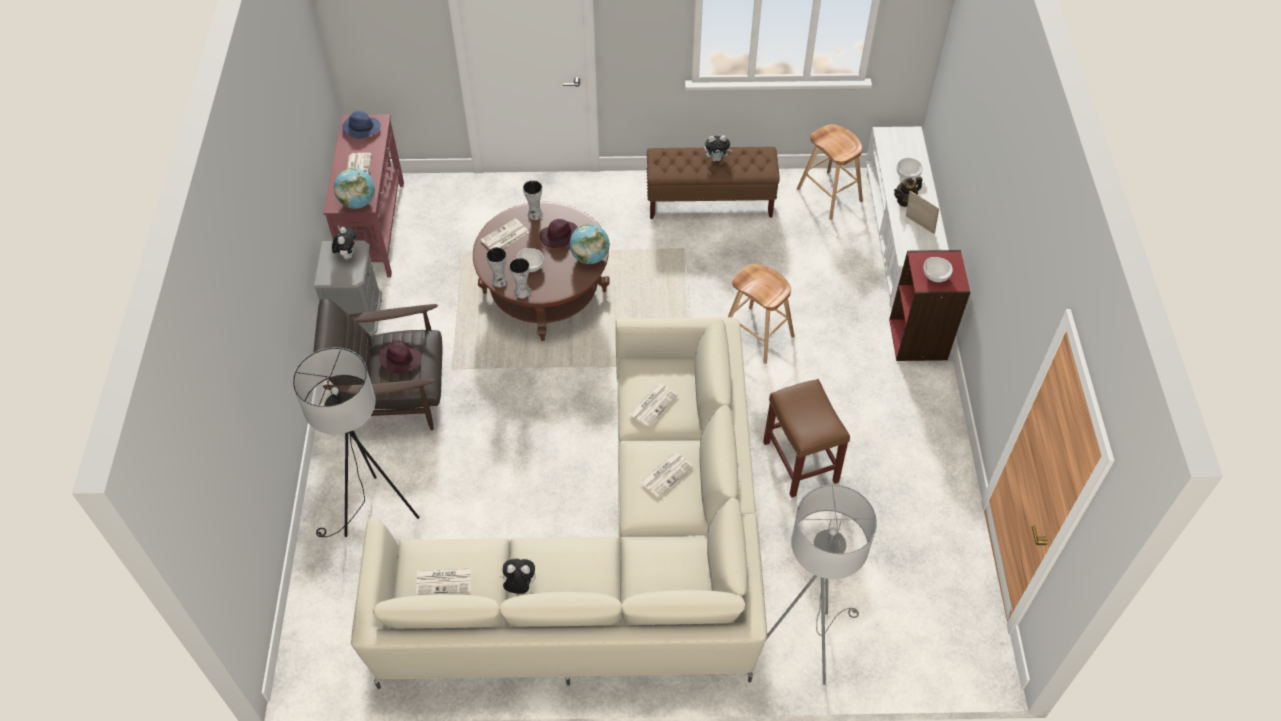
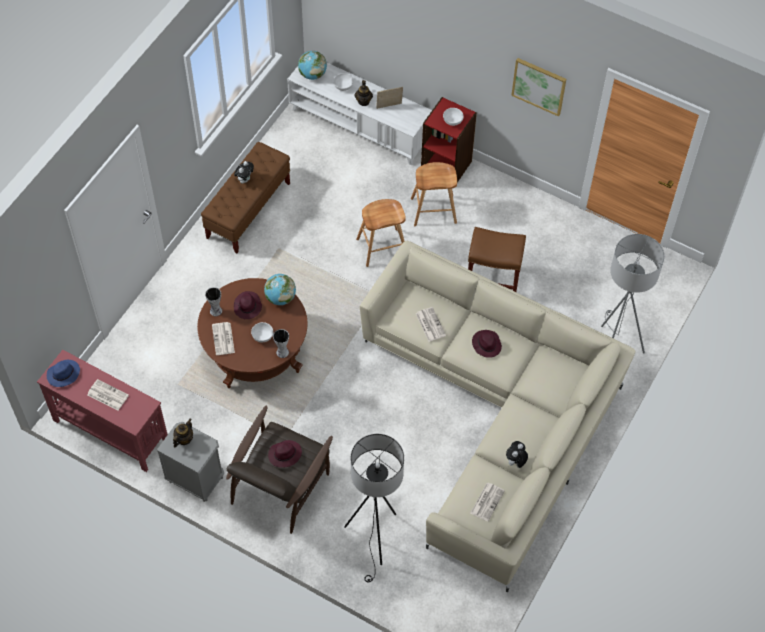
camera: 60 degrees left, 5 degrees up
(347, 255) = (184, 439): plush toy -> teapot
(358, 202) = (142, 409): globe -> globe (312, 74)
(499, 282) = (263, 361): vase -> none
(666, 474) = (486, 344): newspaper -> purple hat
(829, 195) = (295, 141): brown stool -> brown stool (433, 210)
(1018, 292) = (539, 86): none -> picture

